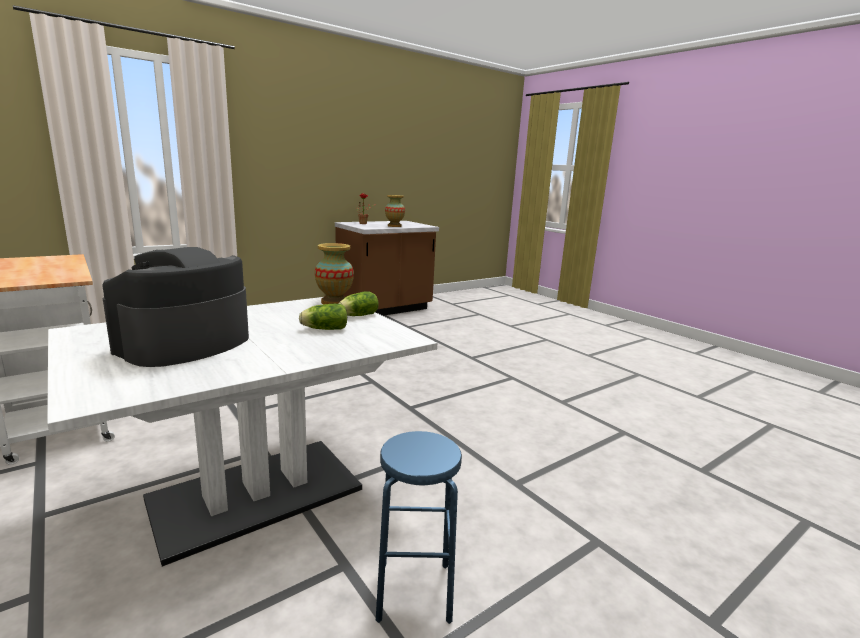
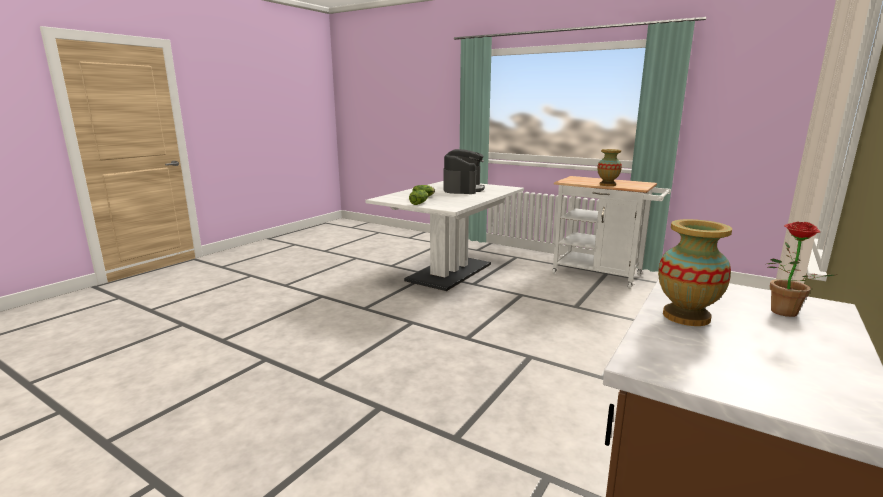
camera: 160 degrees right, 0 degrees up
(334, 302) = (447, 207): vase -> vase (607, 185)
(414, 591) = (362, 265): blue stool -> none

